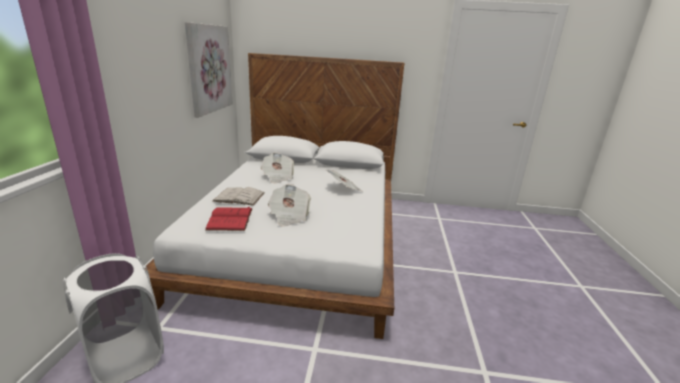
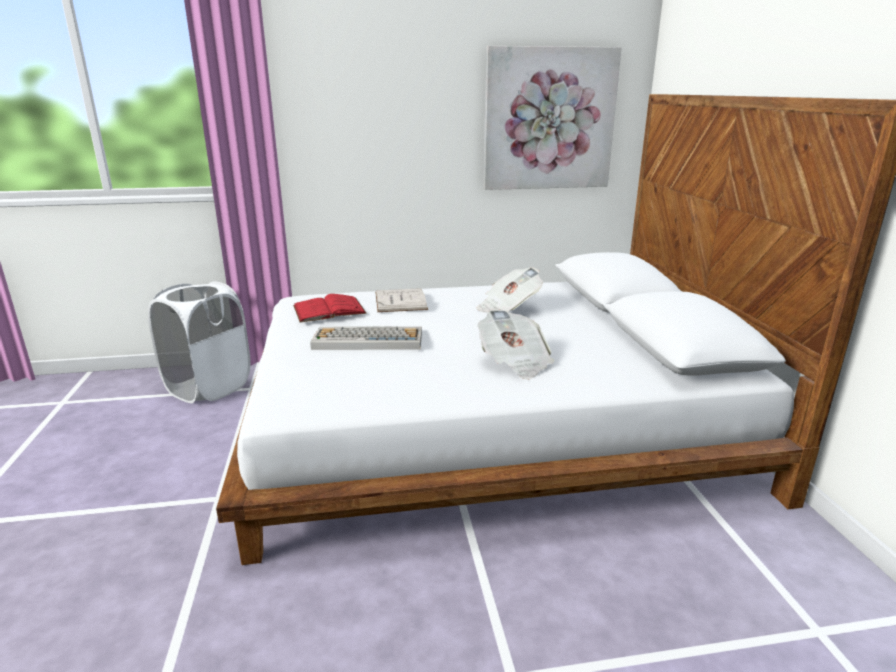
camera: 75 degrees right, 0 degrees up
(289, 216) = (367, 340): newspaper -> keyboard

